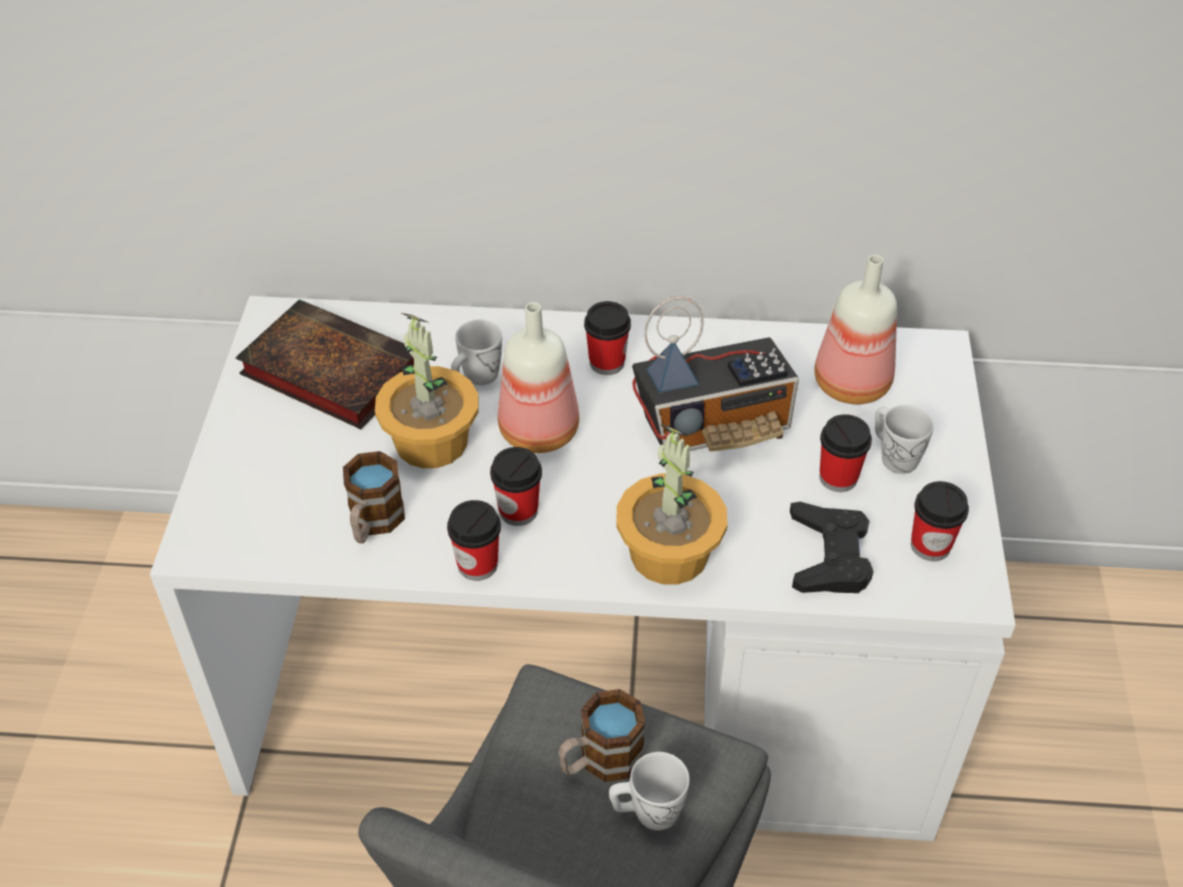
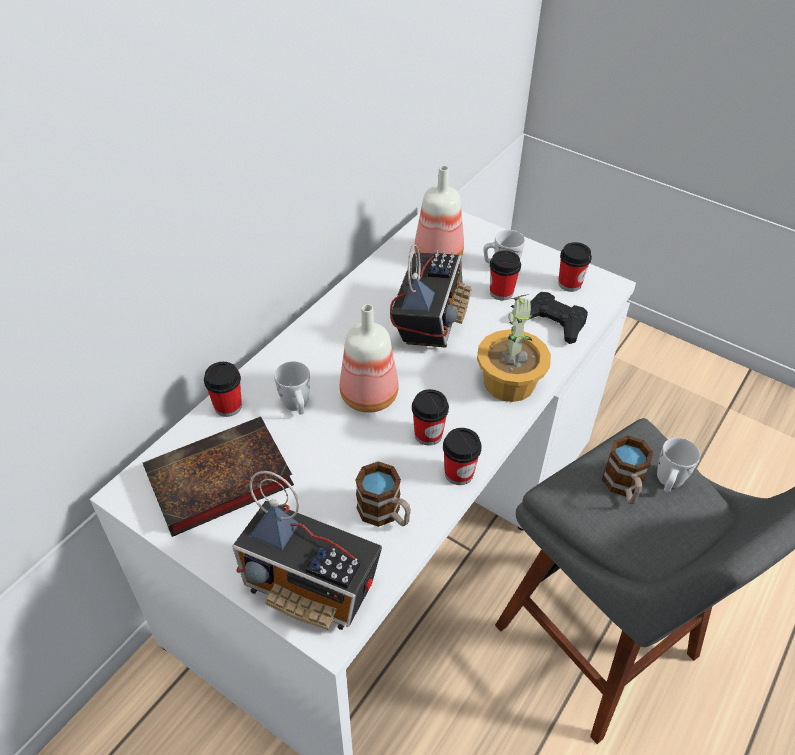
camera: 60 degrees left, 0 degrees up
(241, 506) = (311, 586): none -> radio
(430, 442) = (335, 453): potted plant -> none
(607, 362) = (337, 340): cup -> cup (228, 406)

